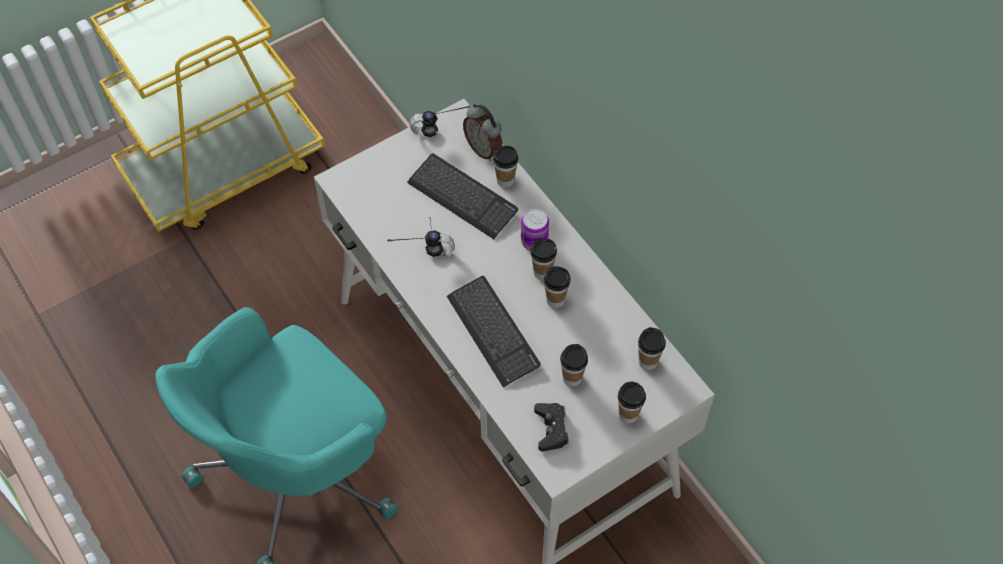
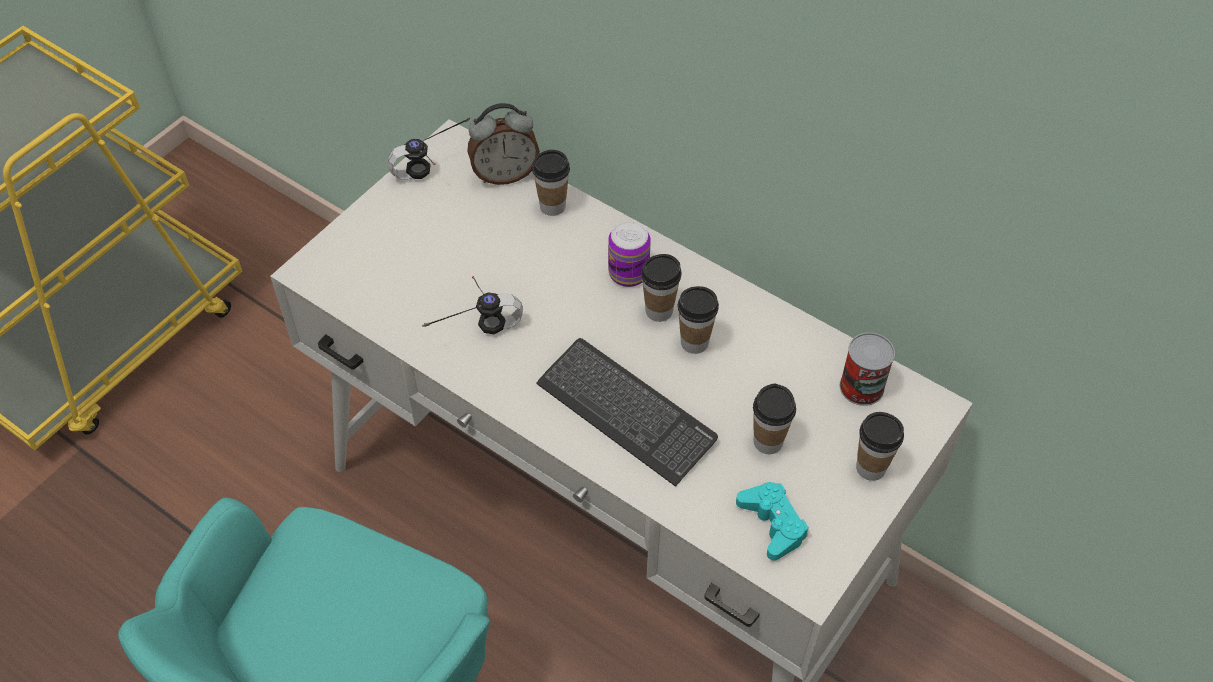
camera: 20 degrees left, 5 degrees down
(462, 197) = (502, 244): keyboard -> none
(484, 149) = (505, 174): alarm clock -> alarm clock turned 45 degrees counterclockwise
(551, 429) = (773, 523): black game controller -> turquoise game controller
(648, 361) = (861, 387): cup -> can

